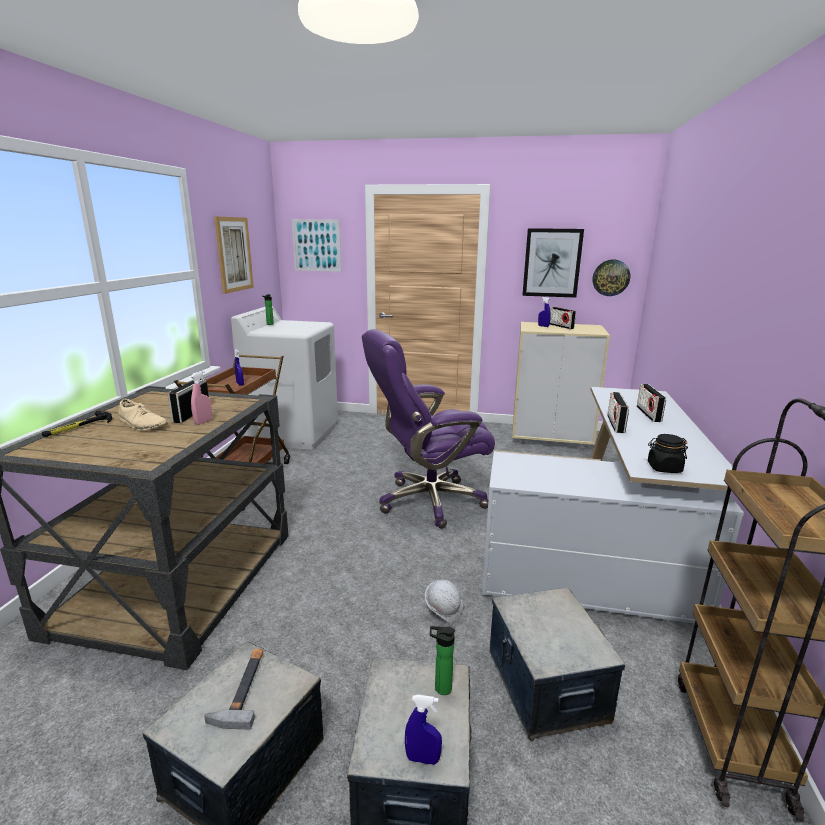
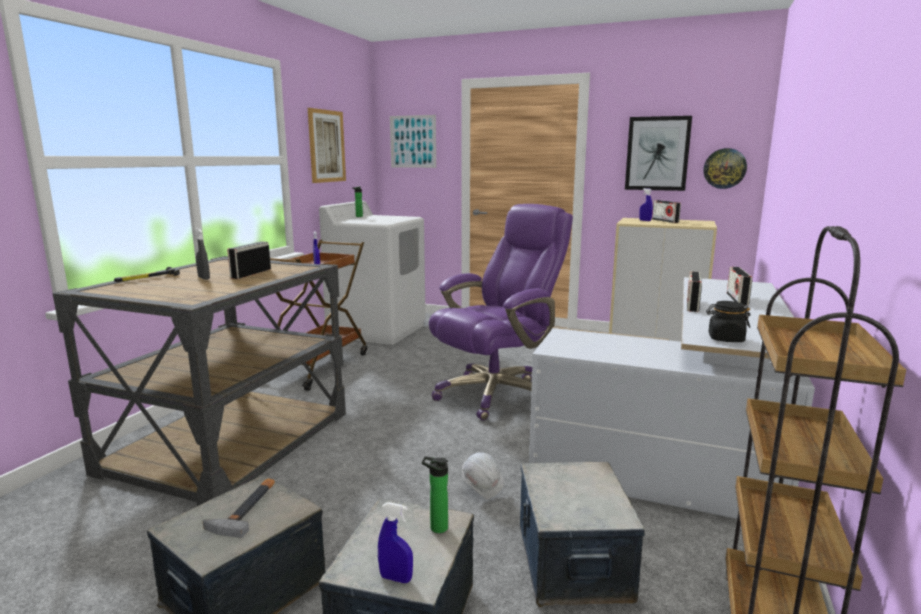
camera: 10 degrees right, 5 degrees down
(142, 424) = (204, 278): beige shoe -> grey spray bottle
(203, 422) = (258, 279): pink spray bottle -> none
(427, 502) = (497, 395): purple office chair -> purple office chair turned 150 degrees clockwise

